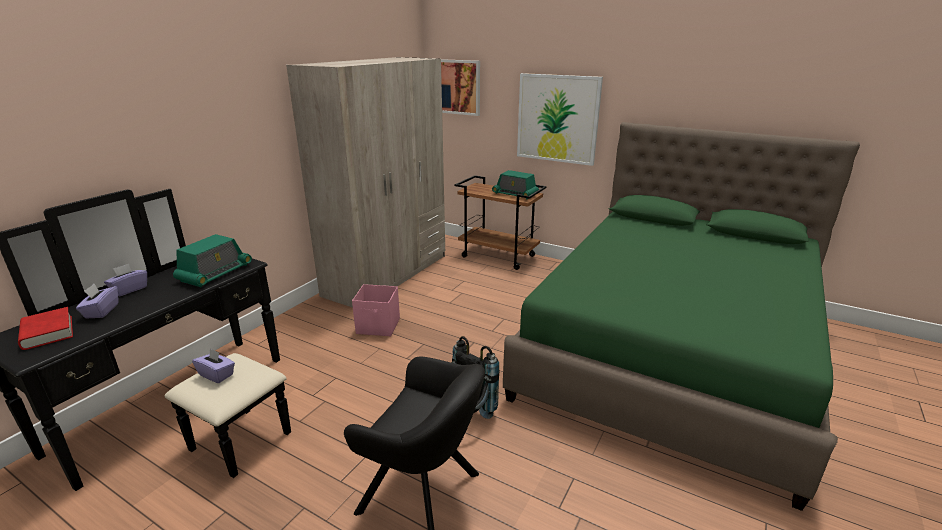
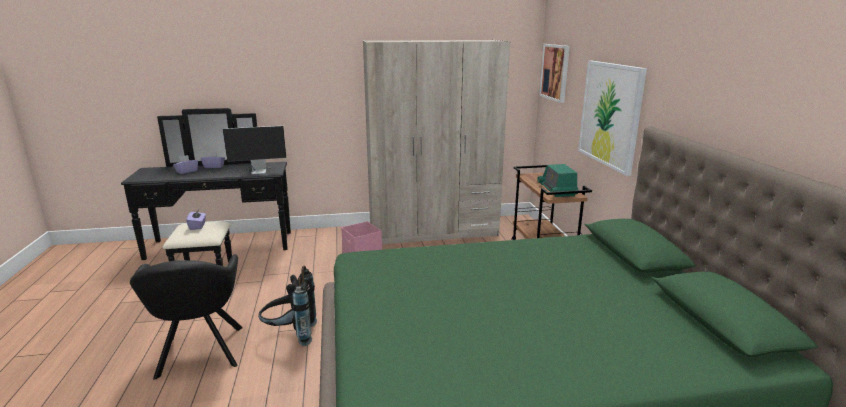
camera: 50 degrees right, 5 degrees down
(47, 332) = (158, 172): red book -> none
(215, 273) = (252, 171): radio -> monitor

